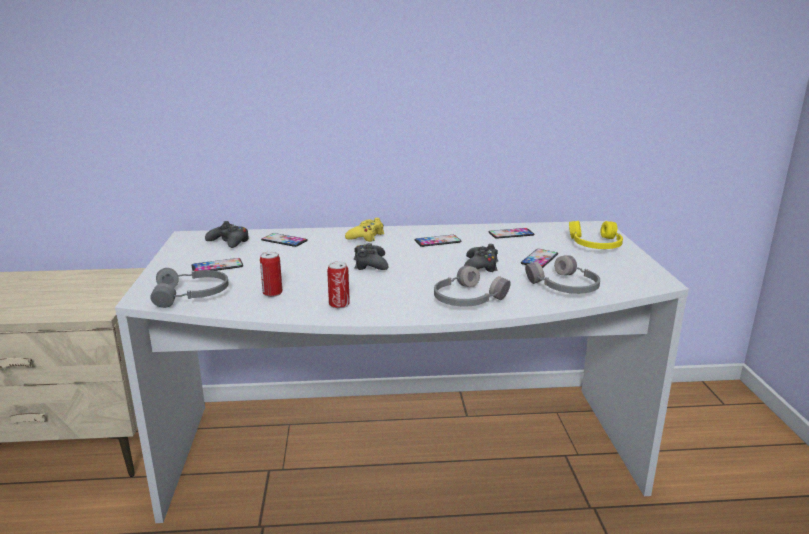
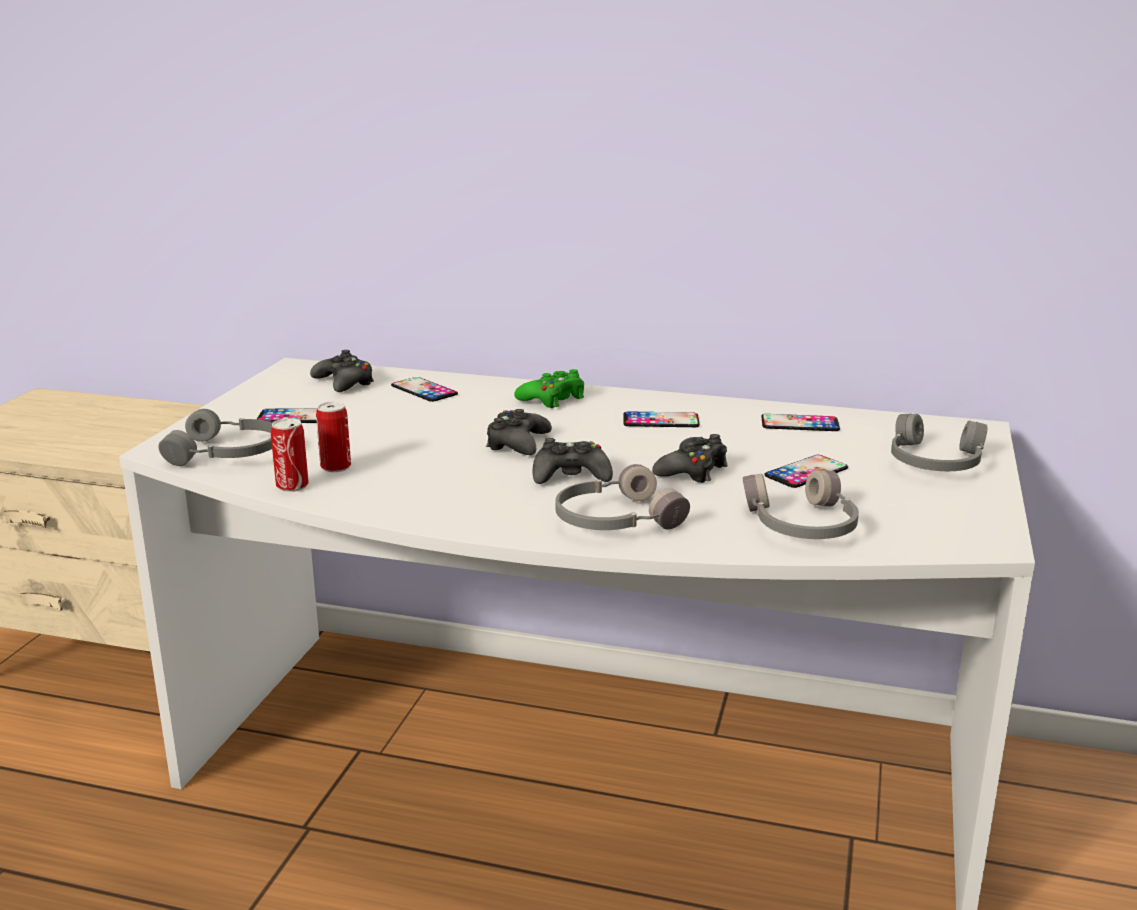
camera: 20 degrees right, 0 degrees up
(339, 304) = (413, 498): can -> can (292, 486)
(366, 236) = (552, 399): yellow game controller -> green game controller
(418, 278) = (571, 475): none -> black game controller
(594, 245) = (933, 462): yellow headphones -> grey headphones

